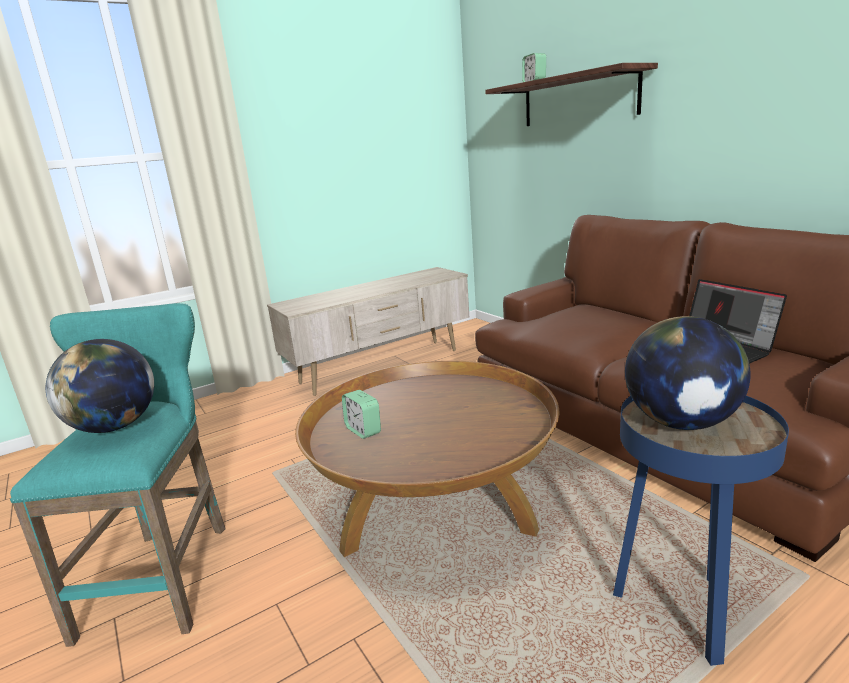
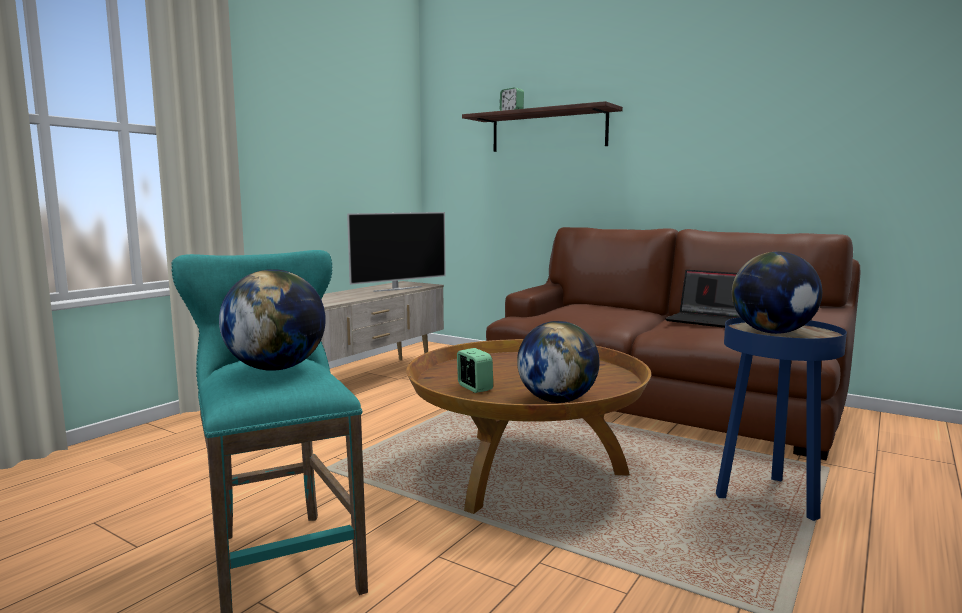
camera: 25 degrees left, 10 degrees down
(363, 430) = (474, 388): alarm clock -> alarm clock turned 150 degrees counterclockwise
(416, 281) = (397, 289): none -> television
(419, 464) = (557, 400): none -> globe

